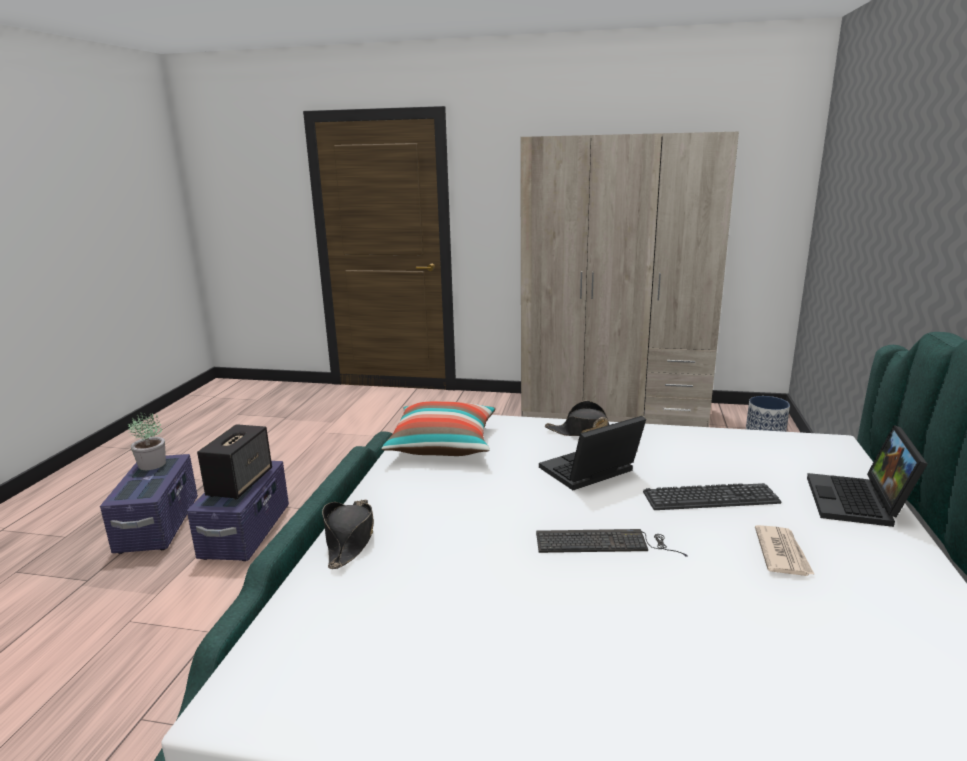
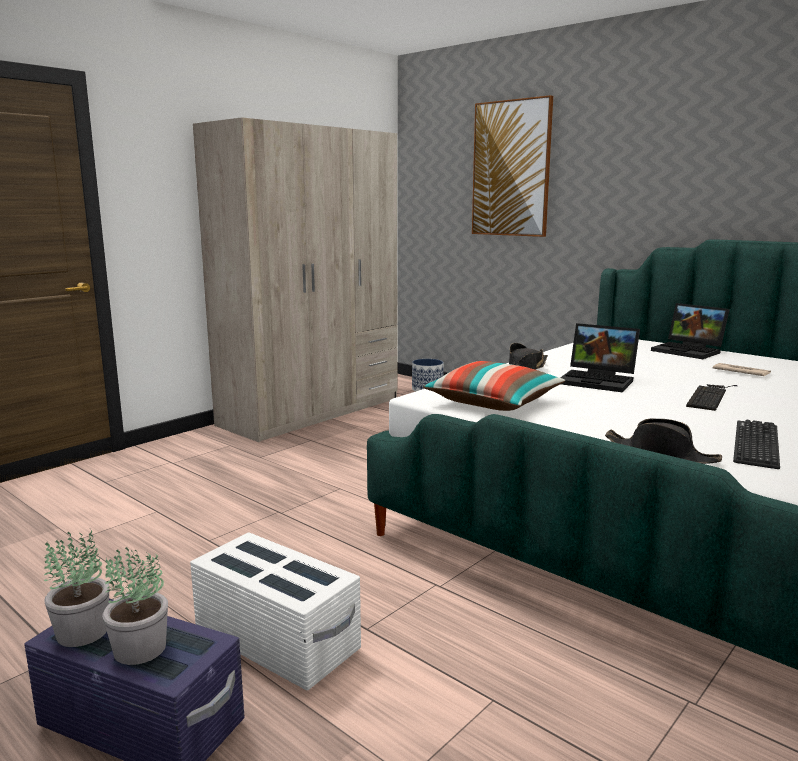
camera: 60 degrees left, 5 degrees down
(139, 482) = (139, 649): none -> potted plant
(240, 482) = (273, 566): speaker -> none
(246, 532) = (277, 642): purple storage box -> white storage box
(589, 473) = (599, 381): laptop -> laptop turned 60 degrees counterclockwise
(710, 498) = (662, 368): keyboard -> keyboard (756, 444)
(876, 176) = (511, 169): none -> picture

